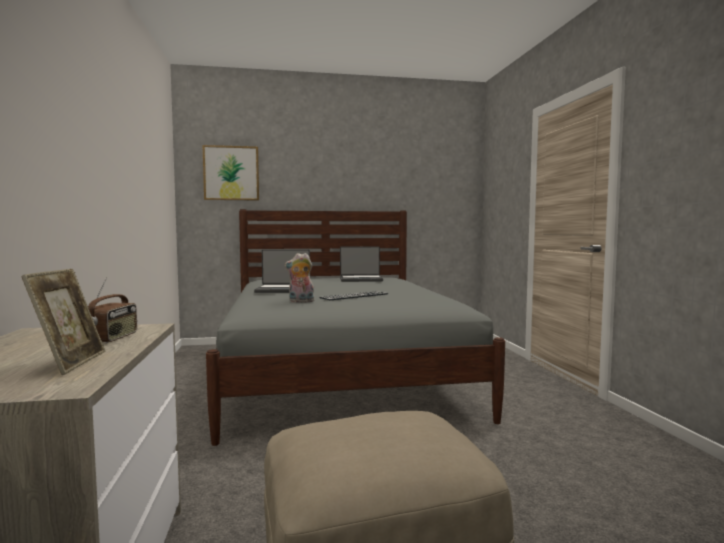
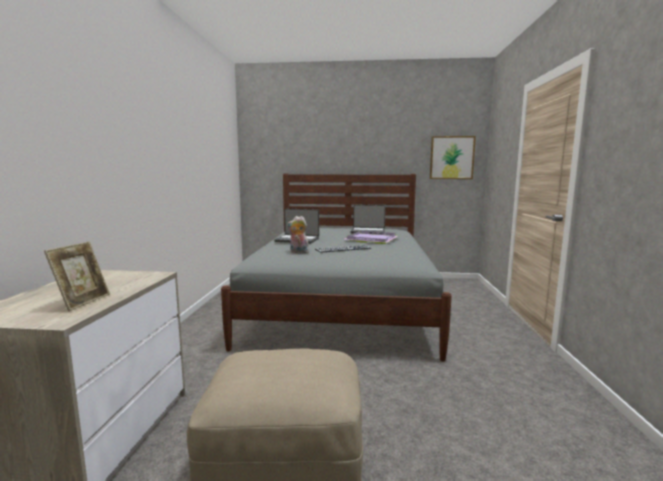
camera: 15 degrees right, 5 degrees up
(112, 338) = (126, 283): radio -> none
(231, 173) = (278, 145): picture -> picture (451, 157)
(376, 286) = (372, 239): none -> purple tray

